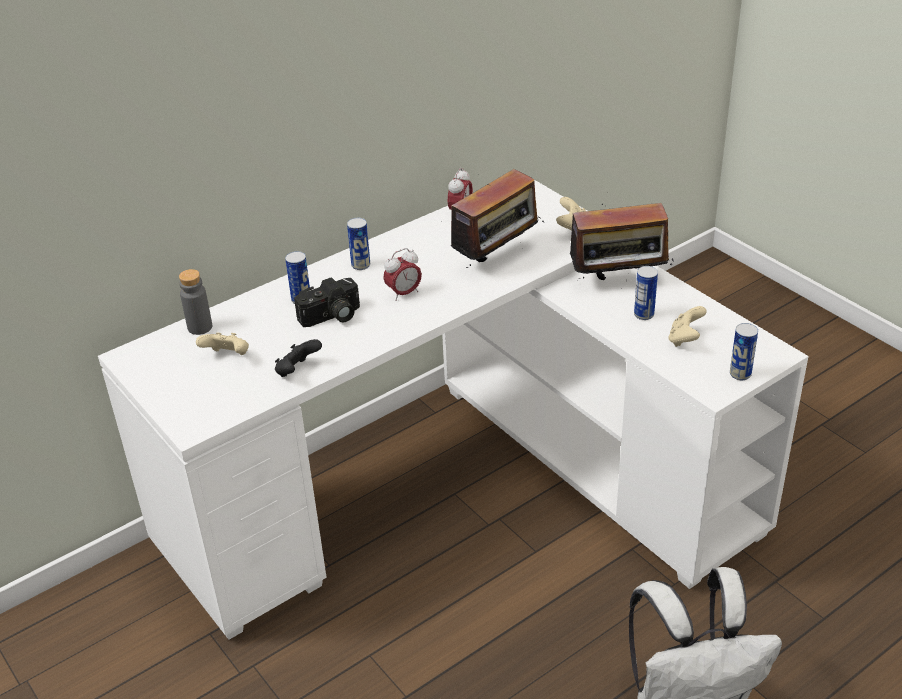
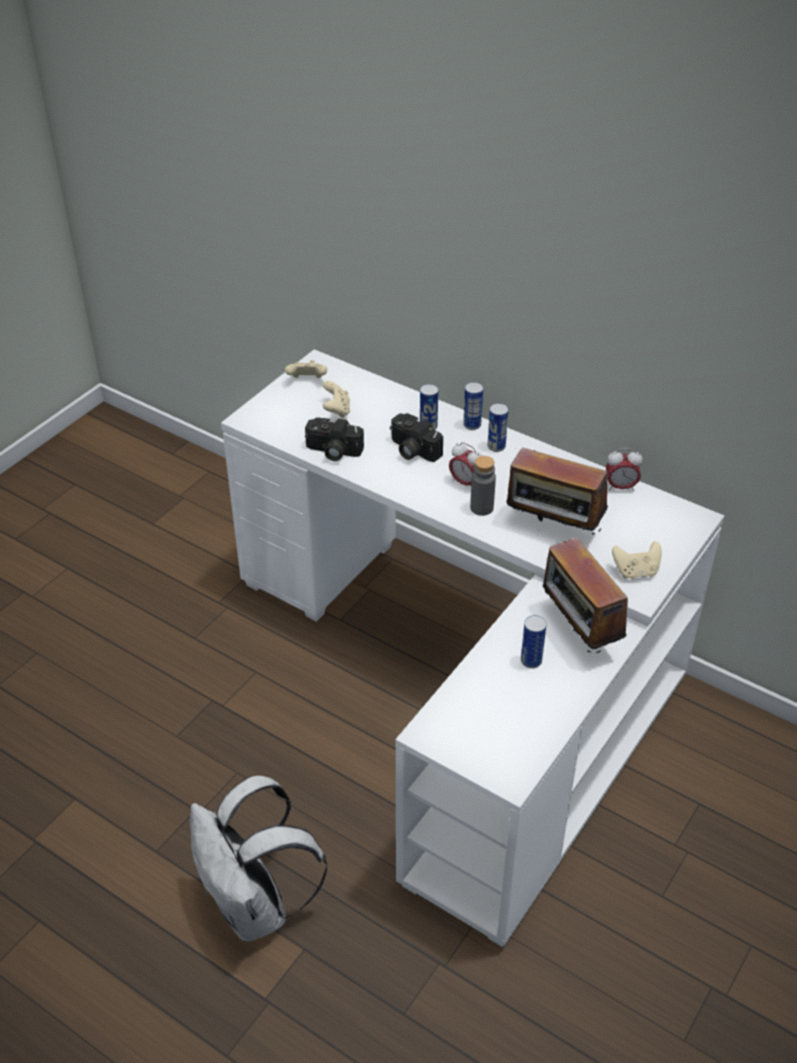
camera: 70 degrees right, 5 degrees up
(200, 327) = (367, 385): grey bottle -> grey bottle (481, 508)
(297, 371) = (332, 451): black game controller -> camera
(685, 339) = (503, 699): beige game controller -> beige game controller (307, 381)
(740, 374) = (463, 751): can -> can (472, 425)

